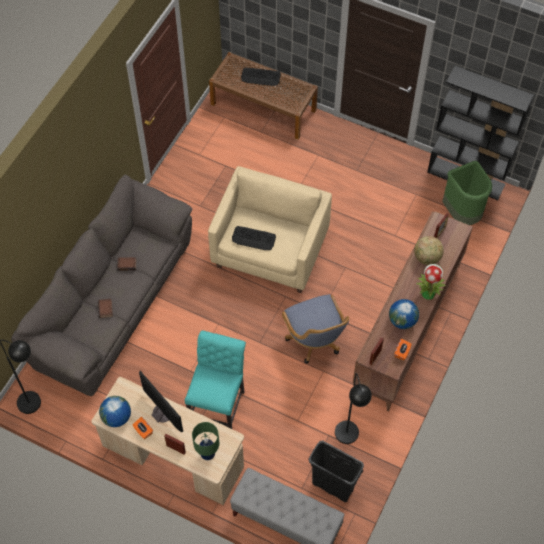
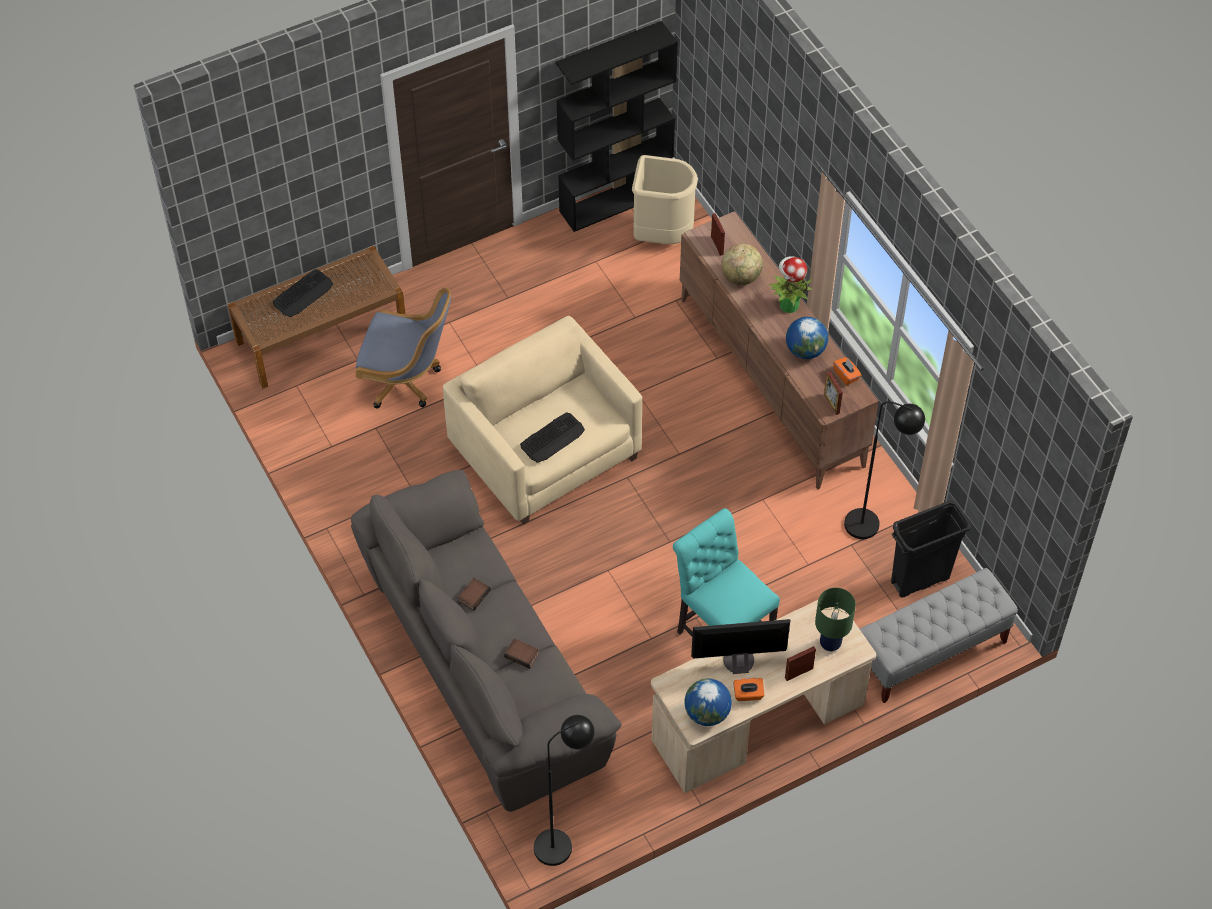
camera: 55 degrees left, 5 degrees down
(316, 343) = (719, 484): blue office chair -> blue office chair (408, 382)
(462, 213) = (661, 235): green trash can -> beige trash can

